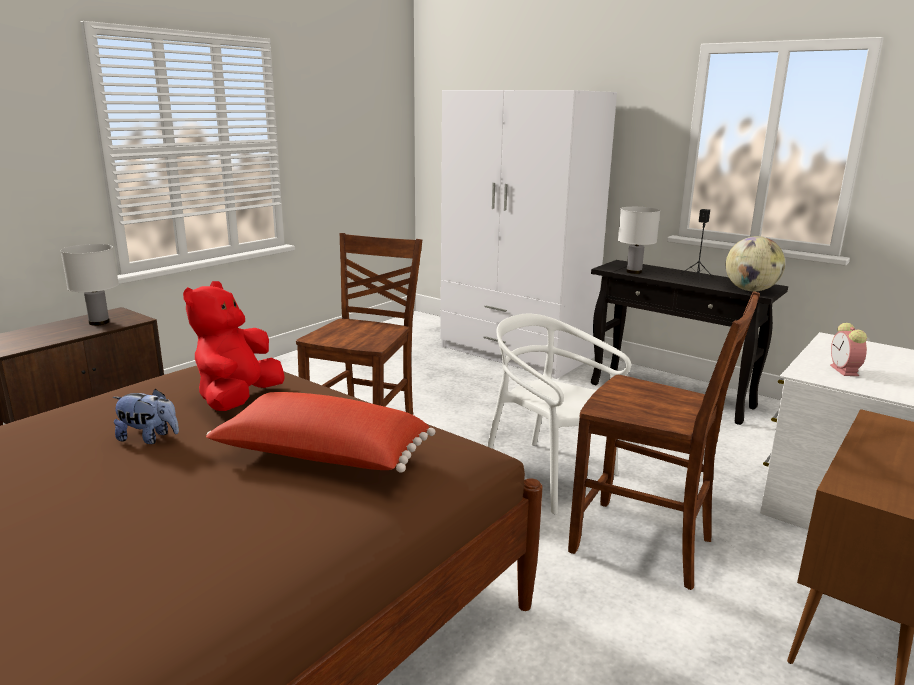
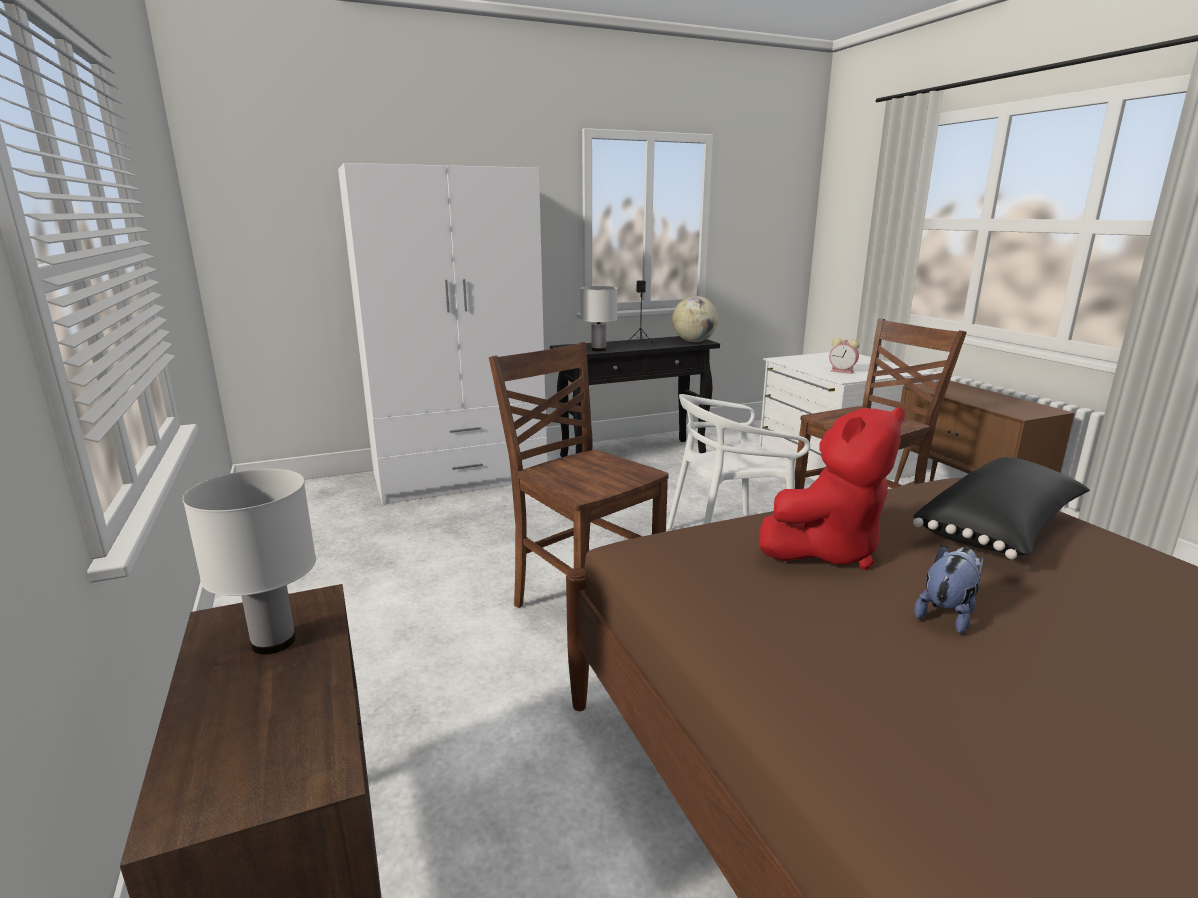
camera: 60 degrees left, 0 degrees up
(238, 400) = (826, 550): red plush toy -> red plush toy turned 75 degrees counterclockwise
(322, 457) = (1002, 531): red pillow -> black pillow

